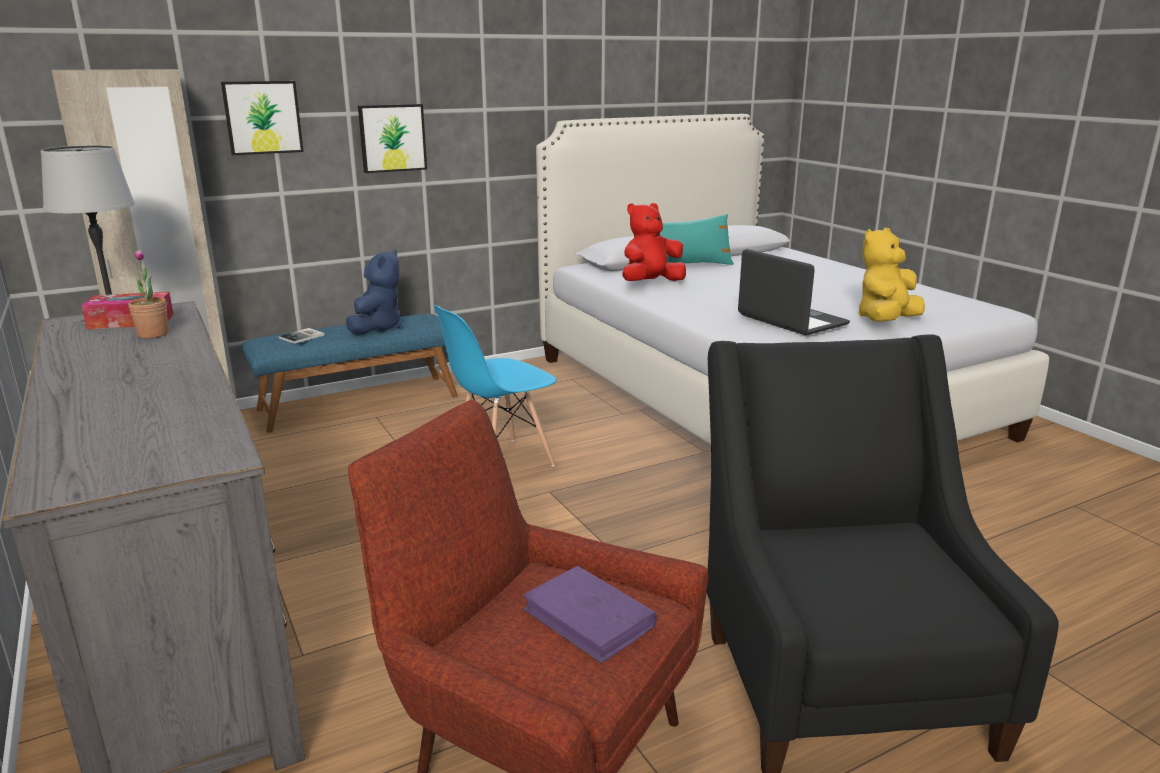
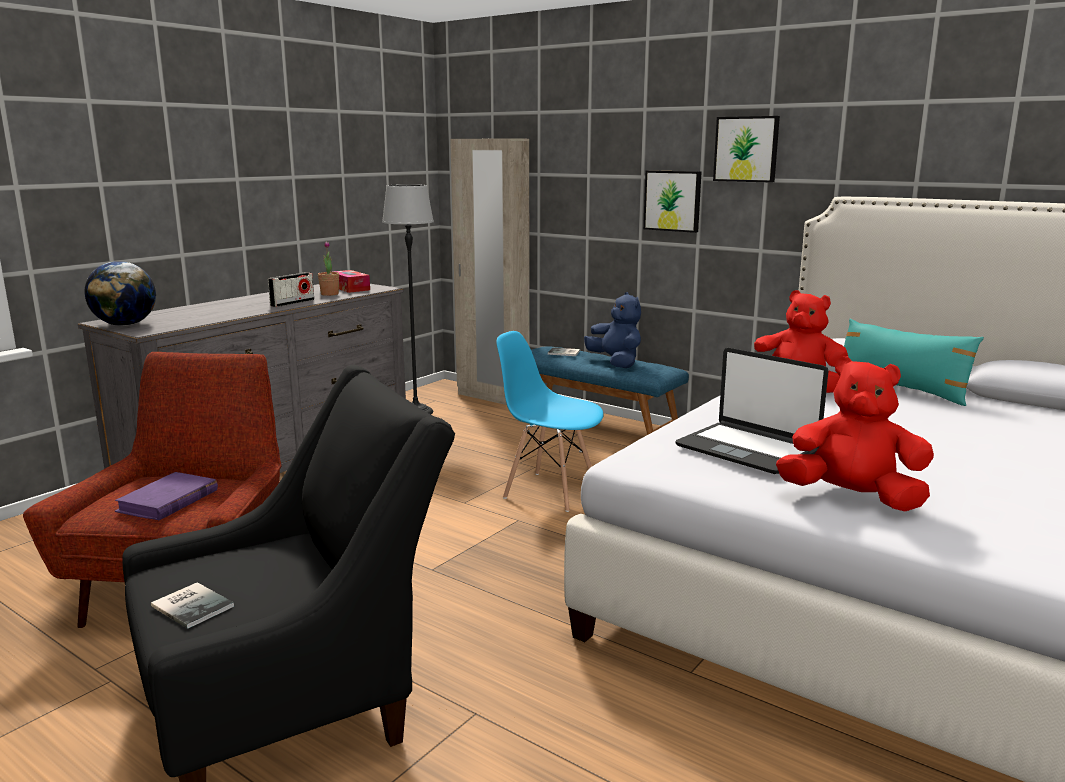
camera: 65 degrees right, 5 degrees down
(127, 472) = (125, 325): none -> globe
(176, 356) = (292, 303): none -> radio
(262, 117) = (580, 176): picture -> picture (746, 149)
(377, 327) = (616, 363): blue plush toy -> blue plush toy turned 105 degrees counterclockwise
(791, 320) = (747, 449): laptop -> laptop turned 105 degrees clockwise
(886, 321) = (852, 498): yellow plush toy -> red plush toy
(914, 603) = (193, 605): none -> book

